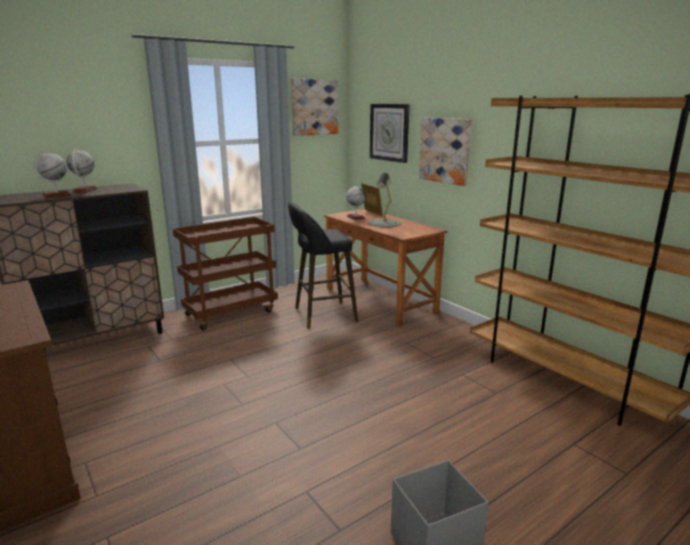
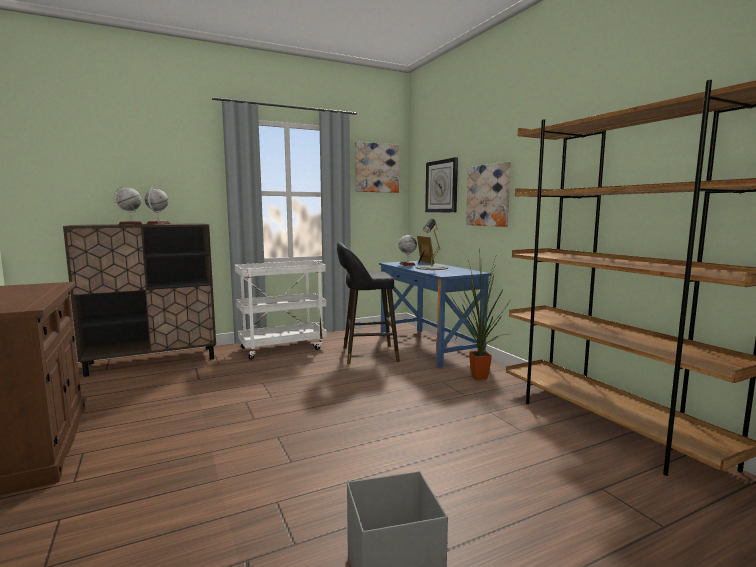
camera: 10 degrees right, 10 degrees down
(231, 312) = (283, 348): brown cart -> white cart
(380, 300) = (429, 346): brown desk -> blue desk
(437, 335) = (476, 377): none -> potted plant

